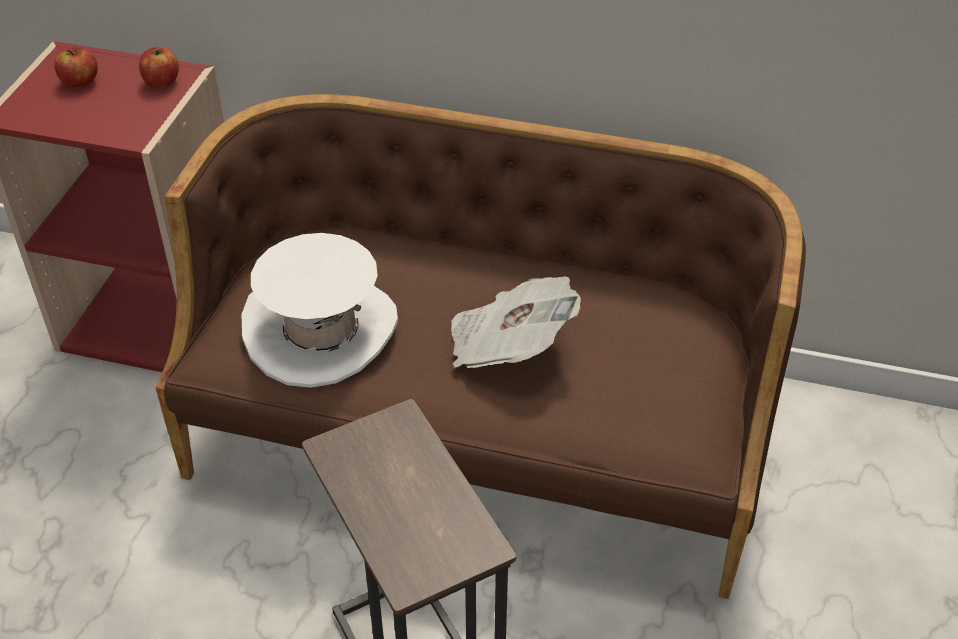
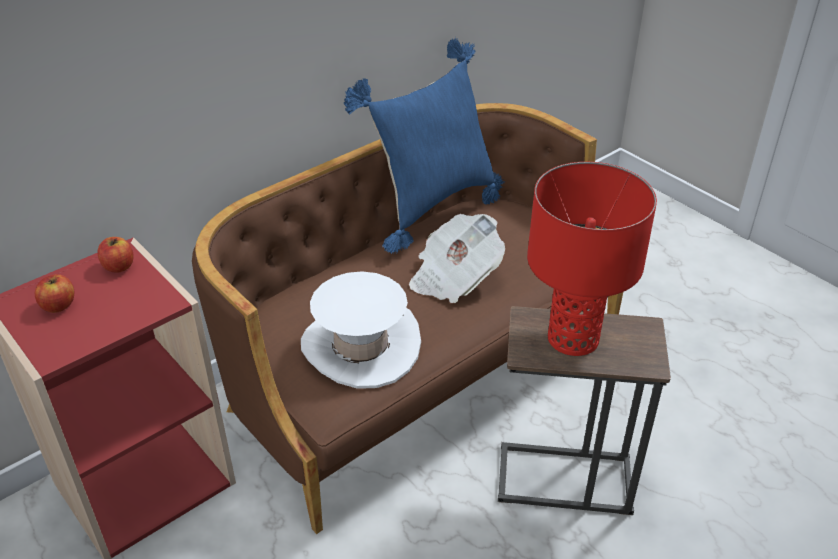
camera: 55 degrees left, 5 degrees down
(395, 481) = (573, 339): none -> red table lamp
(607, 268) = (429, 215): none -> blue pillow

